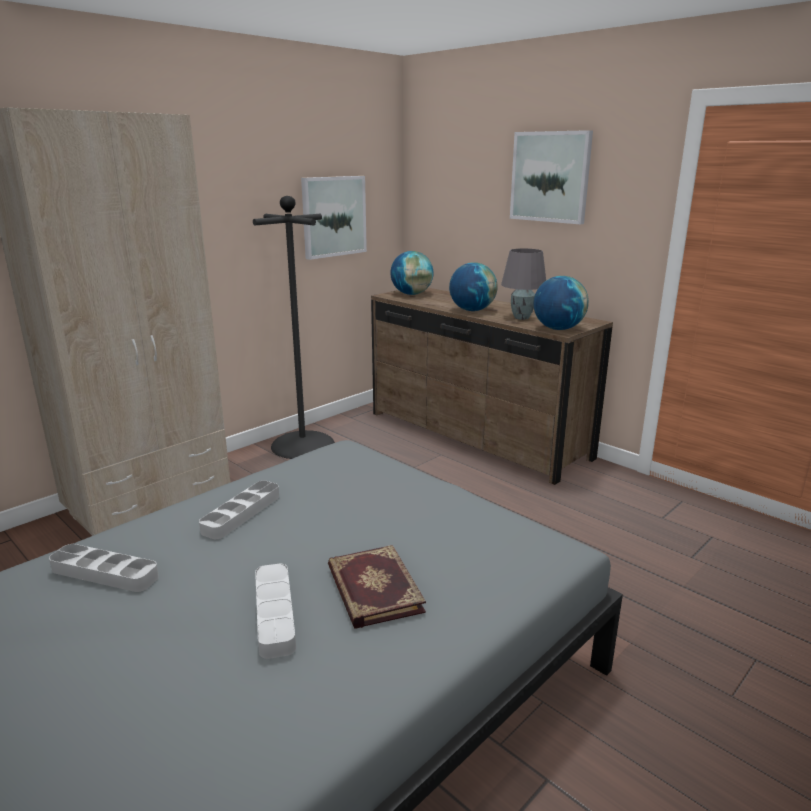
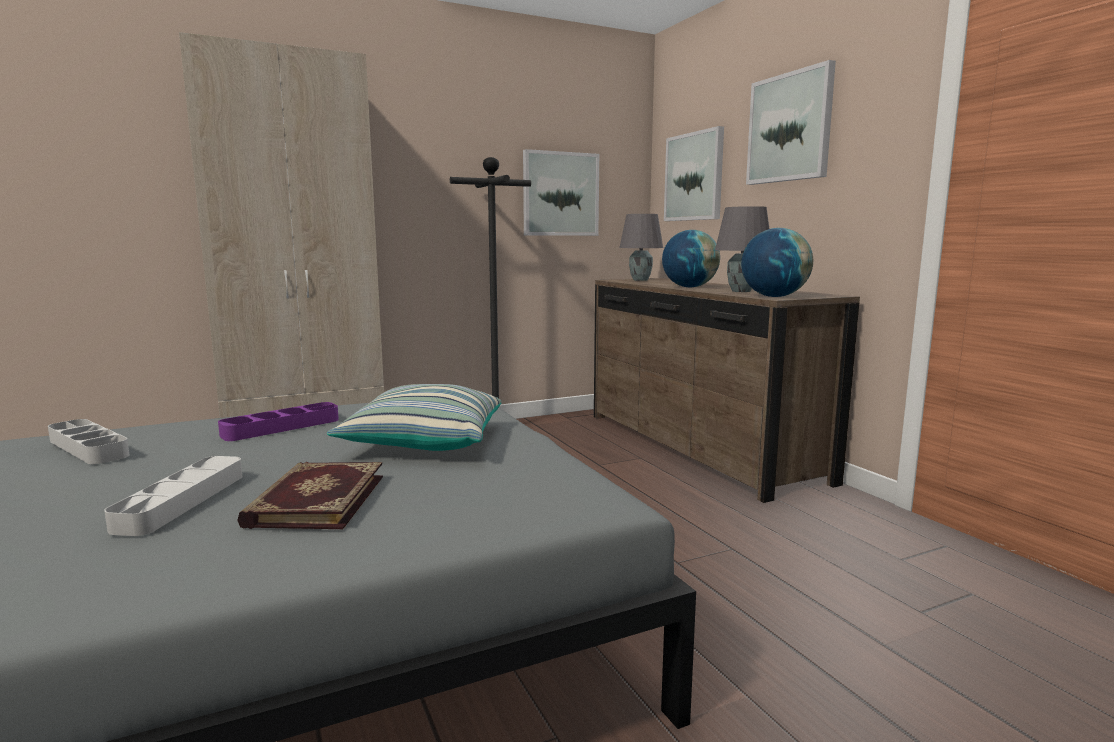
camera: 20 degrees right, 10 degrees down
(241, 513) = (281, 427): grey tray -> purple tray
(379, 511) = (424, 443): none -> pillow
(411, 294) = (640, 280): globe -> grey table lamp
(453, 201) = (694, 177): none -> picture

